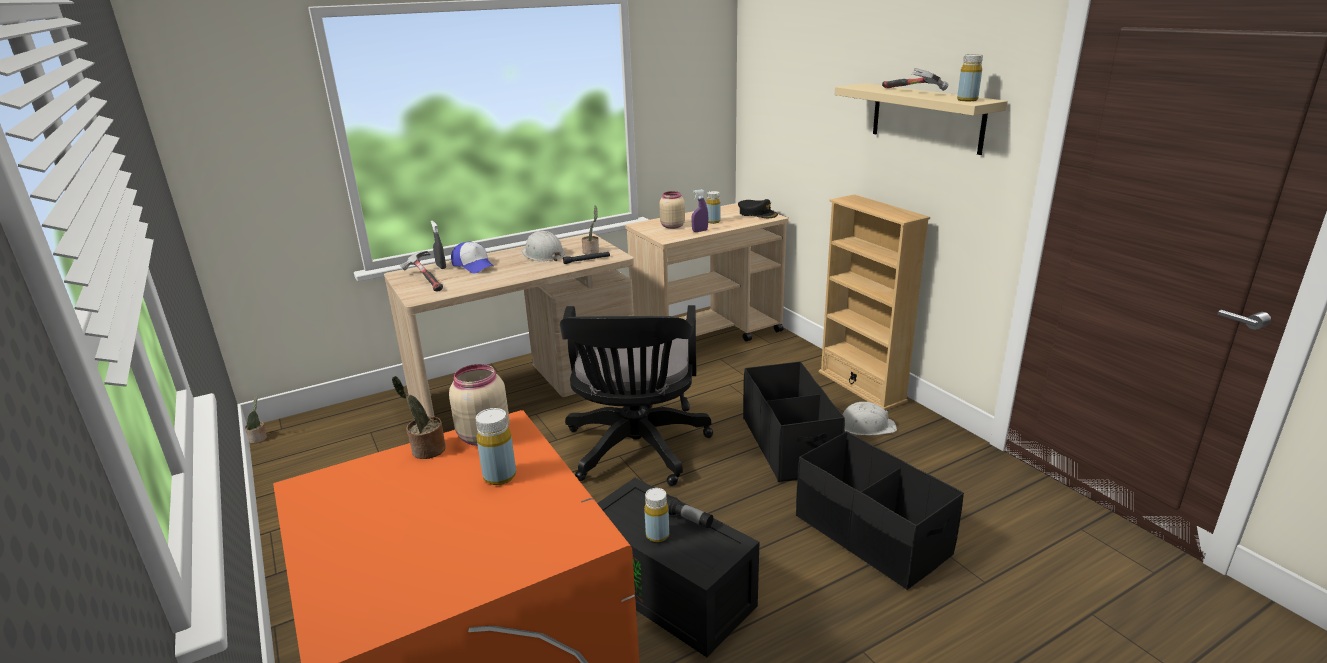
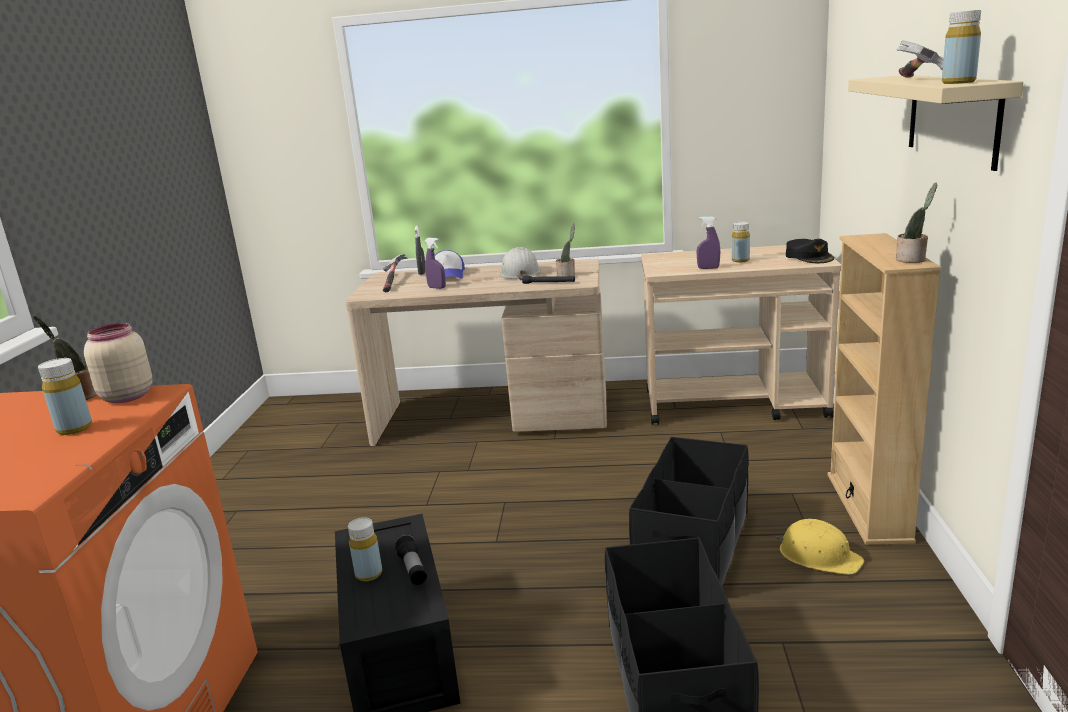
camera: 35 degrees right, 5 degrees down
(259, 438) = (266, 407): potted plant -> potted plant (913, 260)
(485, 279) = (437, 288): none -> purple spray bottle
(636, 451) = (524, 503): black office chair -> none
(671, 226) = (686, 260): beige jar -> none
(866, 426) = (818, 556): white hard hat -> yellow hard hat

